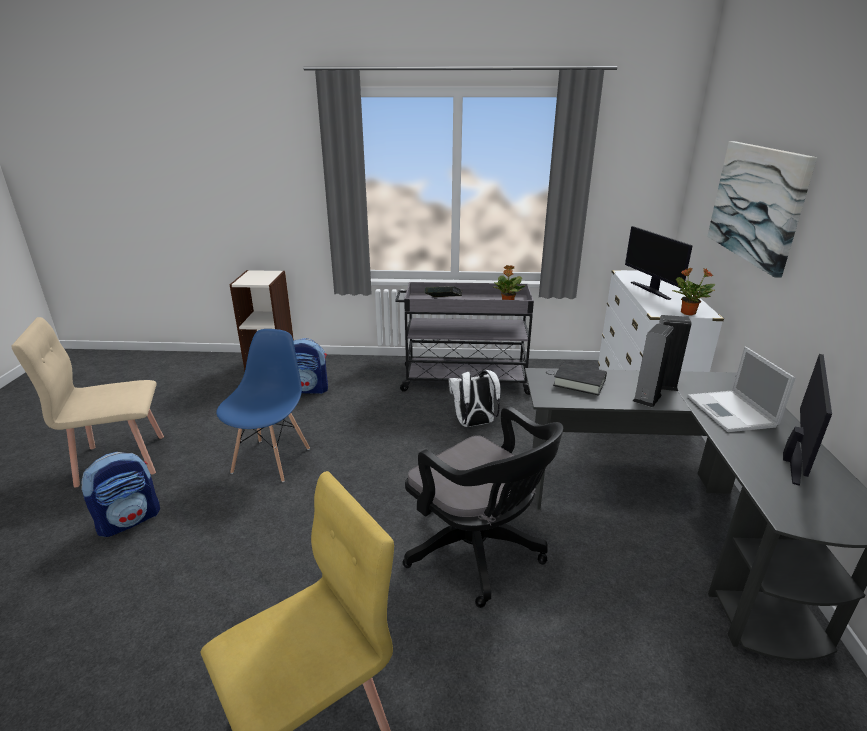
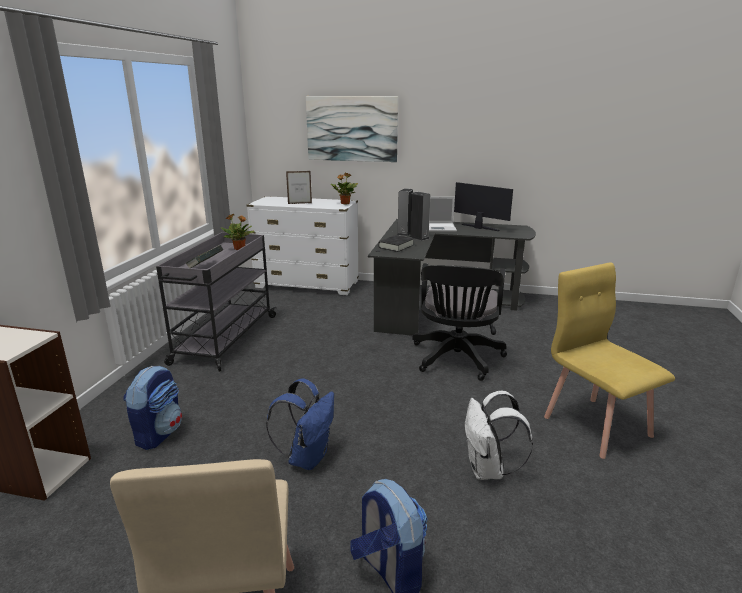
camera: 80 degrees left, 5 degrees down
(272, 460) = (307, 457): blue chair -> blue backpack
(474, 424) = (304, 343): white backpack -> white backpack (488, 470)
(478, 553) = (456, 360): black office chair -> black office chair turned 135 degrees clockwise
(651, 290) = (300, 203): monitor -> picture frame

